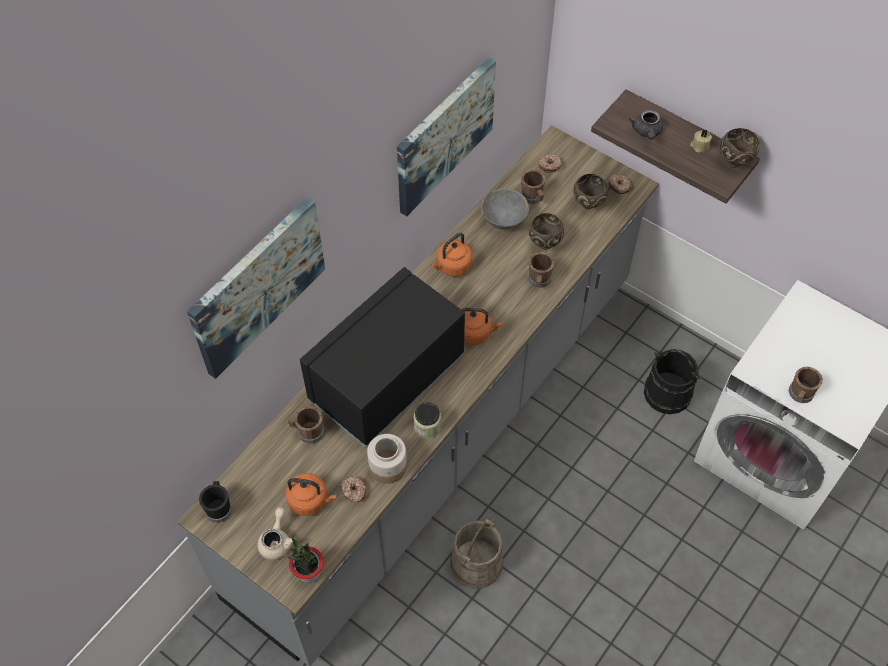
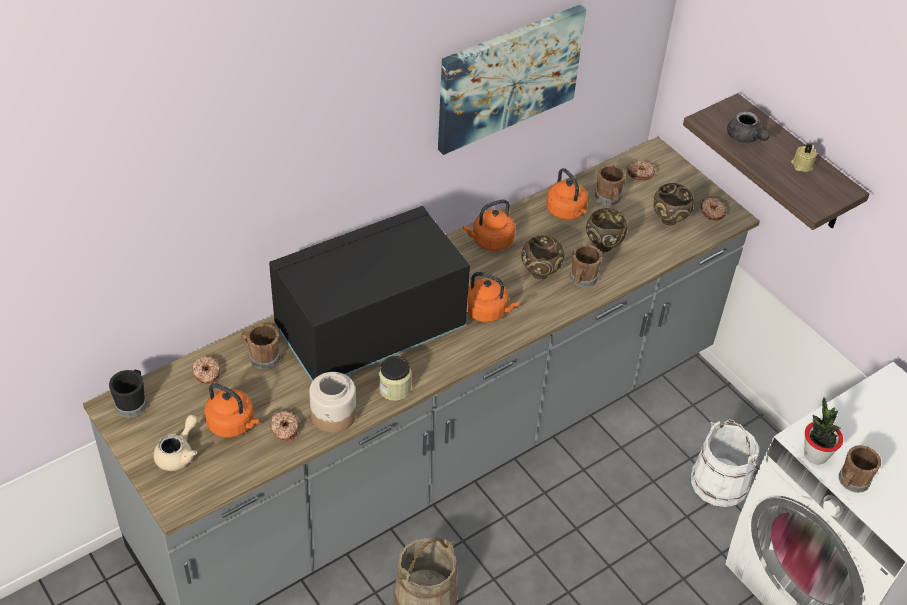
camera: 15 degrees right, 10 degrees down
(257, 286) = (233, 146): picture -> none
(269, 461) = (206, 373): none -> donut
(308, 572) = (198, 495): potted plant -> potted plant (815, 454)
(504, 220) = (567, 212): grey bowl -> orange kettle
(646, 132) = (745, 138): grey teapot -> grey teapot turned 45 degrees counterclockwise
(667, 393) = (720, 482): black bucket -> white bucket
(734, 162) = (837, 190): brown bowl -> brown bowl (541, 273)

